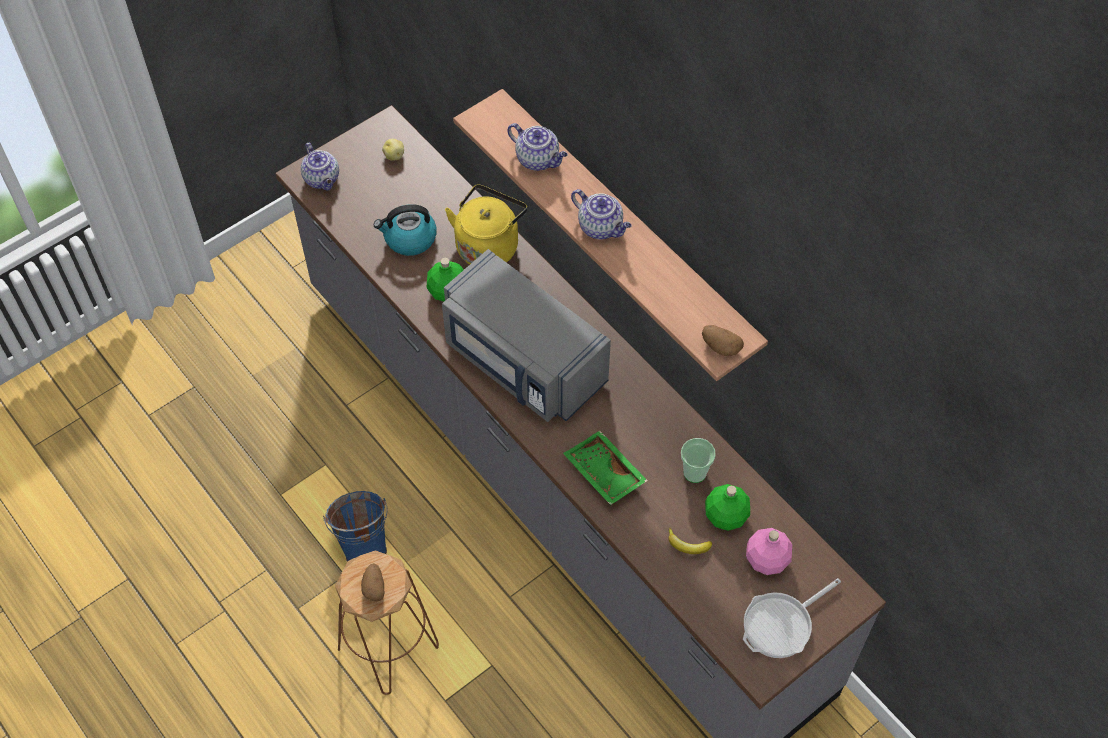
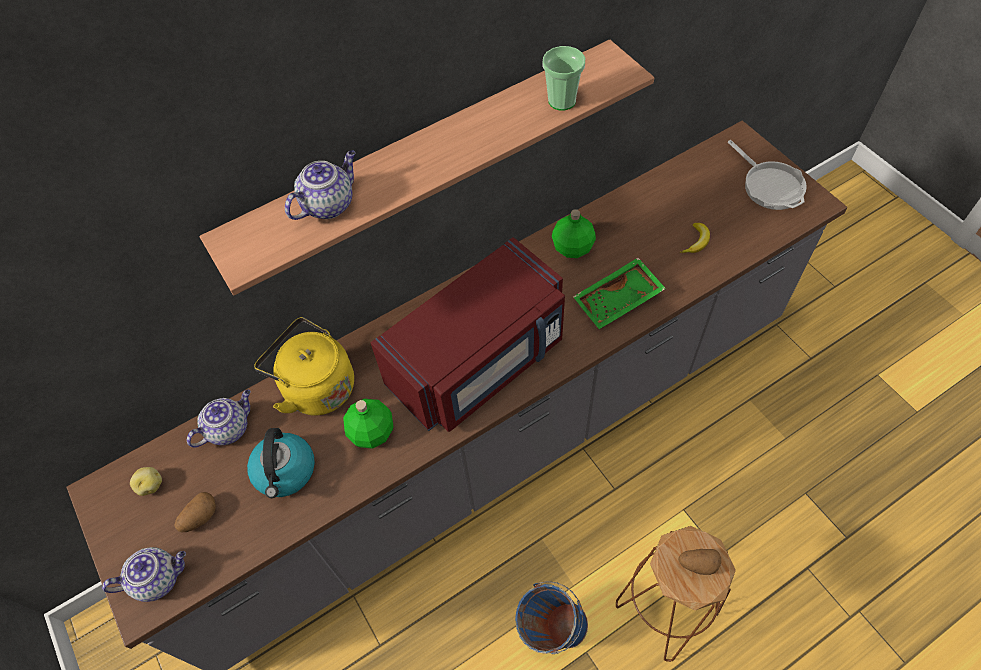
camera: 80 degrees left, 0 degrees up
(523, 362) = (479, 362): grey microwave -> red microwave
(601, 227) = (445, 152): teapot -> teapot (229, 428)
(694, 473) = (619, 229): cup -> cup (562, 101)
(720, 347) = (616, 71): potato -> potato (200, 517)
(726, 516) = (665, 211): green bottle -> green bottle (573, 247)
(766, 559) = (708, 189): pink bottle -> none

